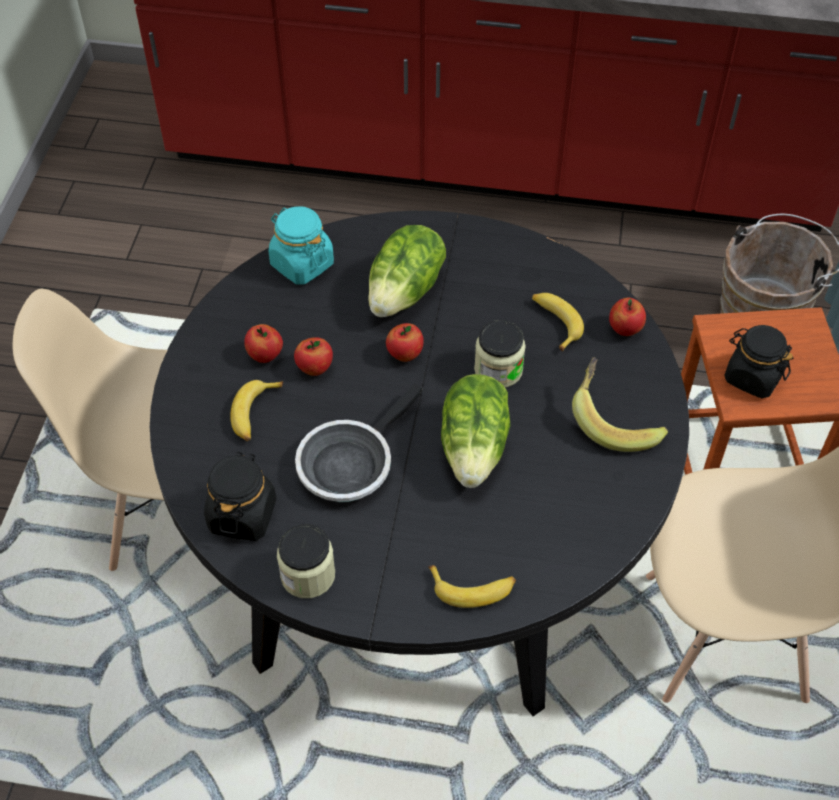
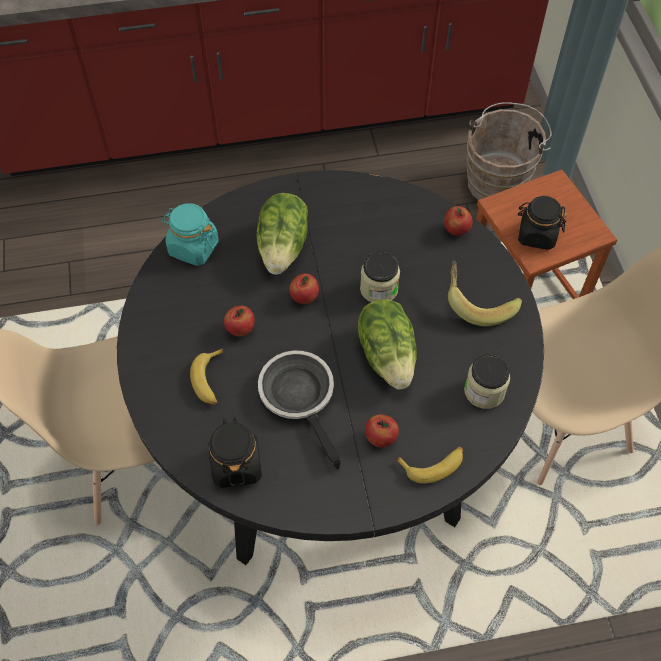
camera: 20 degrees left, 5 degrees up
(265, 355) = (197, 330): apple -> apple (380, 438)
(308, 575) = (307, 496): jar -> jar (484, 391)
(349, 463) = (300, 397): frying pan -> frying pan turned 135 degrees clockwise
(555, 323) = (404, 240): banana -> none

